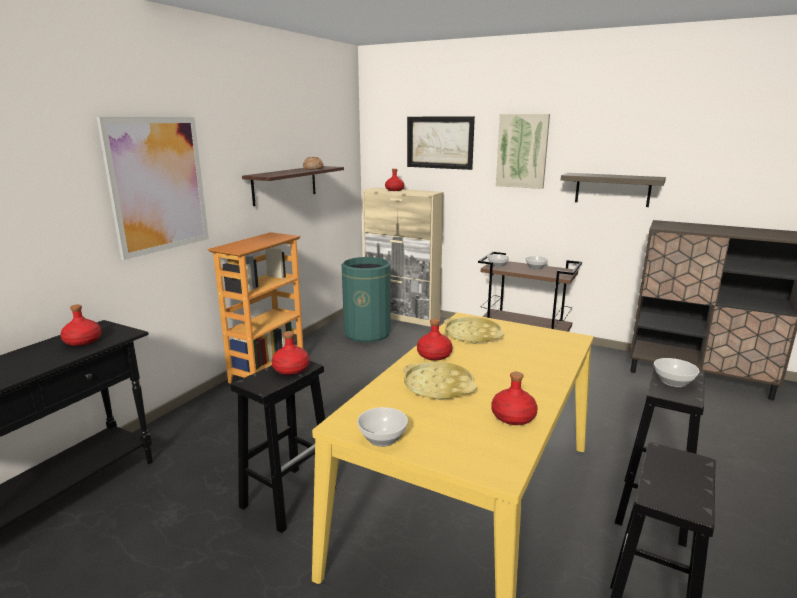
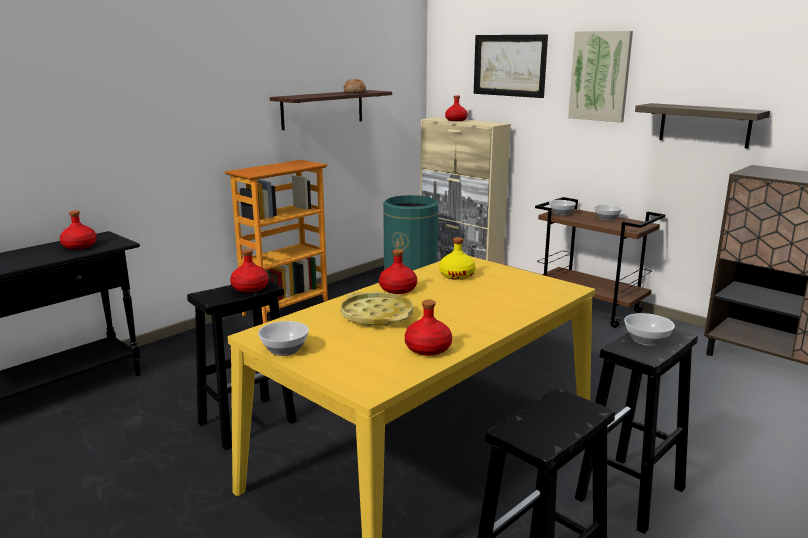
camera: 15 degrees right, 0 degrees up
(157, 185) = (173, 102): picture -> none
(472, 335) = (457, 275): yellow tray -> yellow bottle

